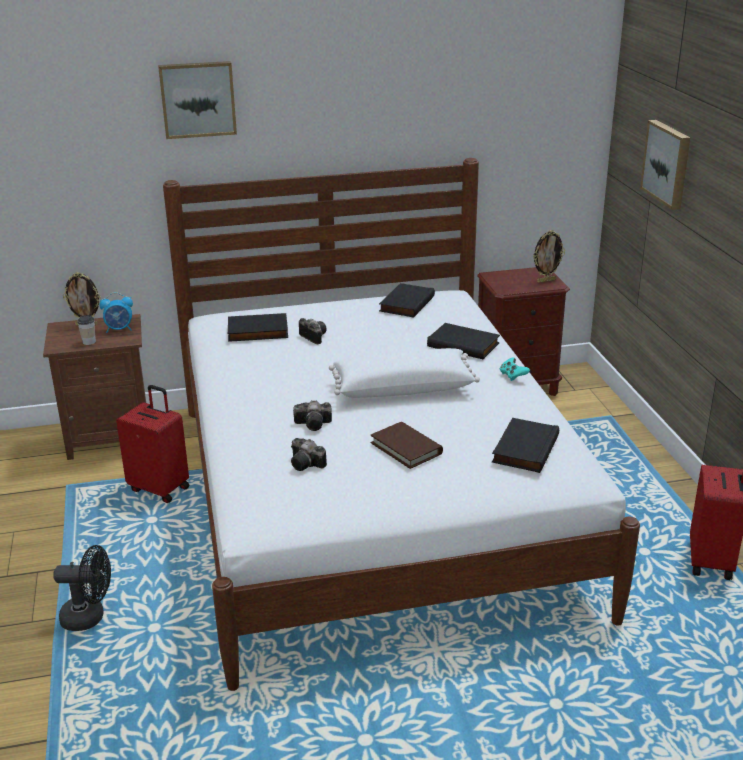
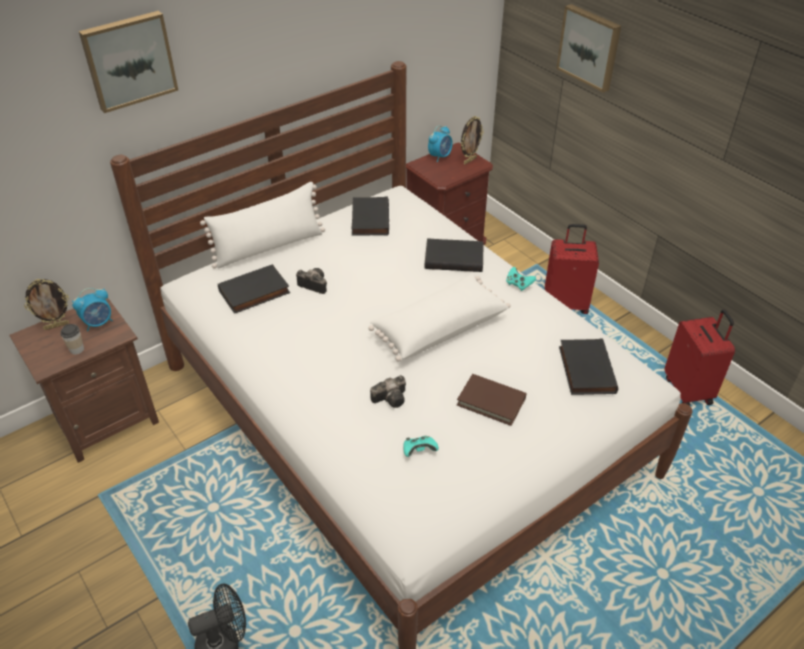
camera: 25 degrees left, 15 degrees up
(160, 488) = (197, 466): red suitcase -> red suitcase (565, 303)
(298, 306) = (269, 247): none -> white pillow
(307, 464) = (419, 451): camera -> turquoise game controller
(518, 273) = (440, 156): none -> alarm clock

